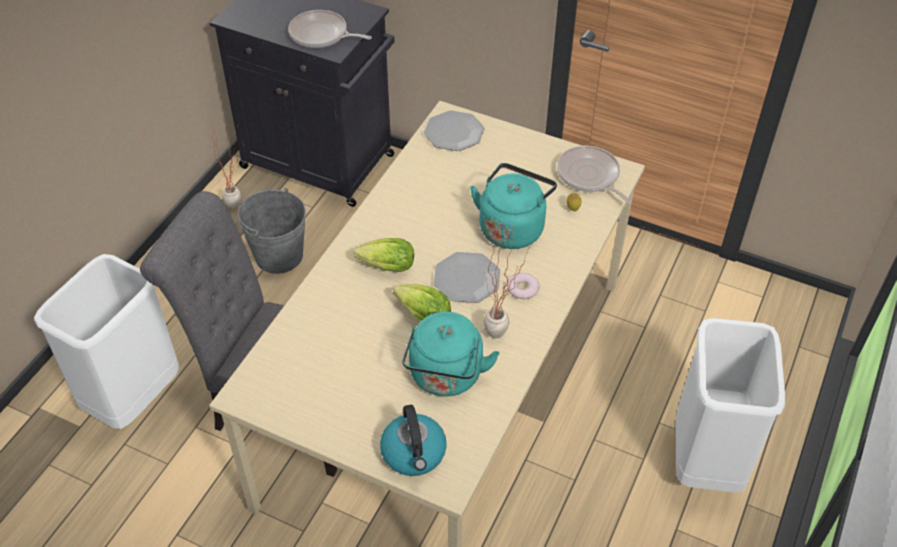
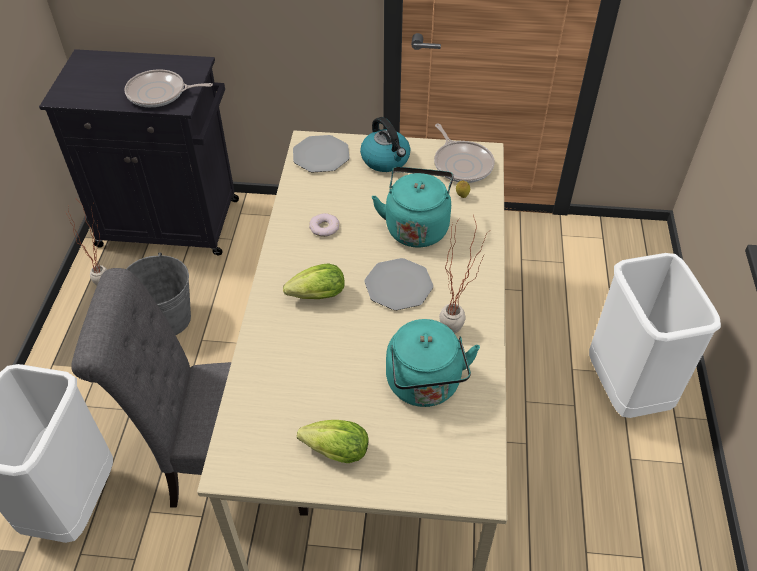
camera: 20 degrees left, 0 degrees up
(414, 454) = (432, 473): kettle -> kettle (386, 160)
(420, 314) = (371, 331): lettuce -> lettuce (332, 450)
(522, 288) = (454, 280): donut -> donut (324, 227)
(590, 176) = (462, 164): frying pan -> frying pan turned 150 degrees counterclockwise

